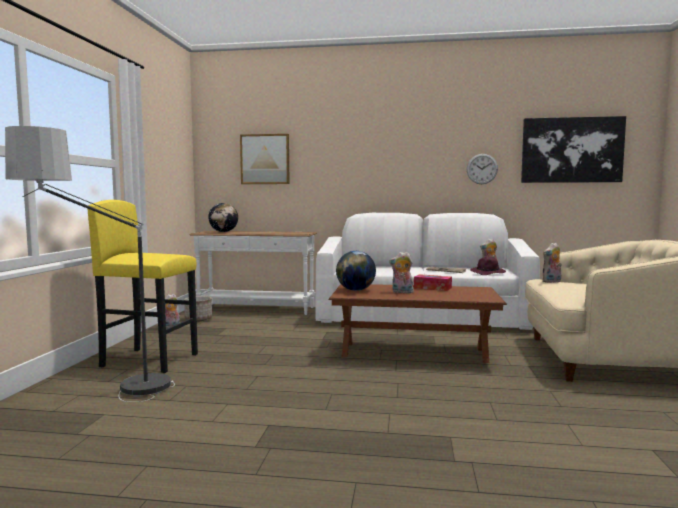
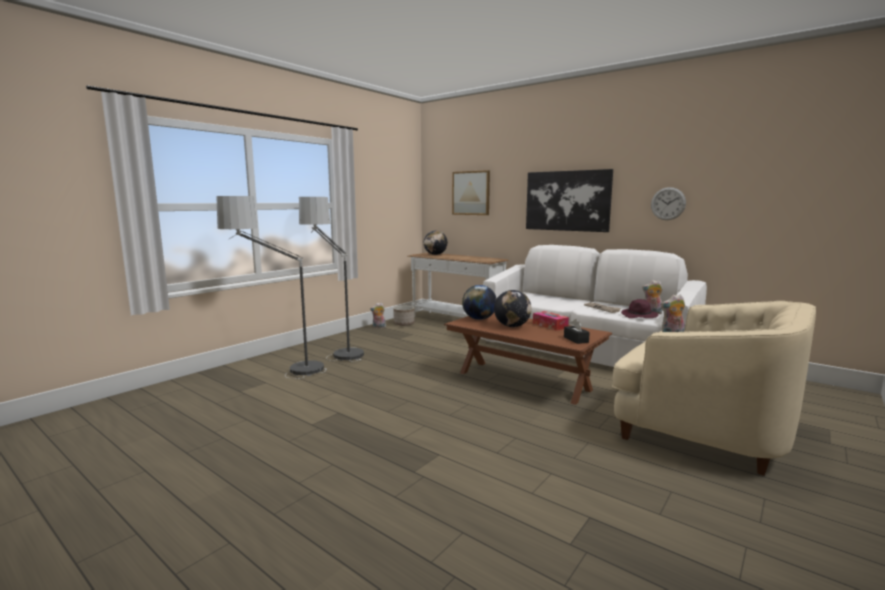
camera: 30 degrees right, 5 degrees up
(150, 360) = (334, 351): yellow stool -> floor lamp
(401, 292) = (512, 326): plush toy -> globe
(480, 295) = (576, 339): none -> black tissue box
(571, 150) = (780, 182): picture -> picture (567, 201)

